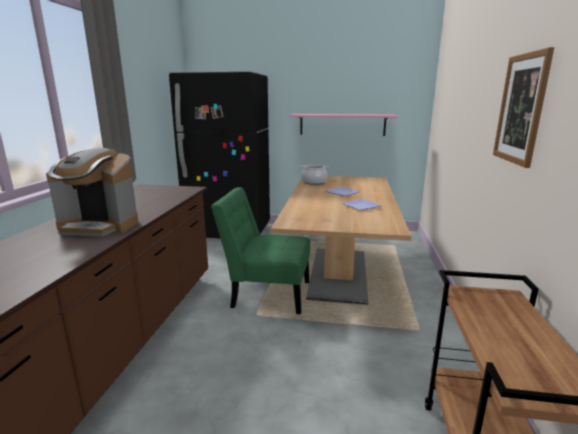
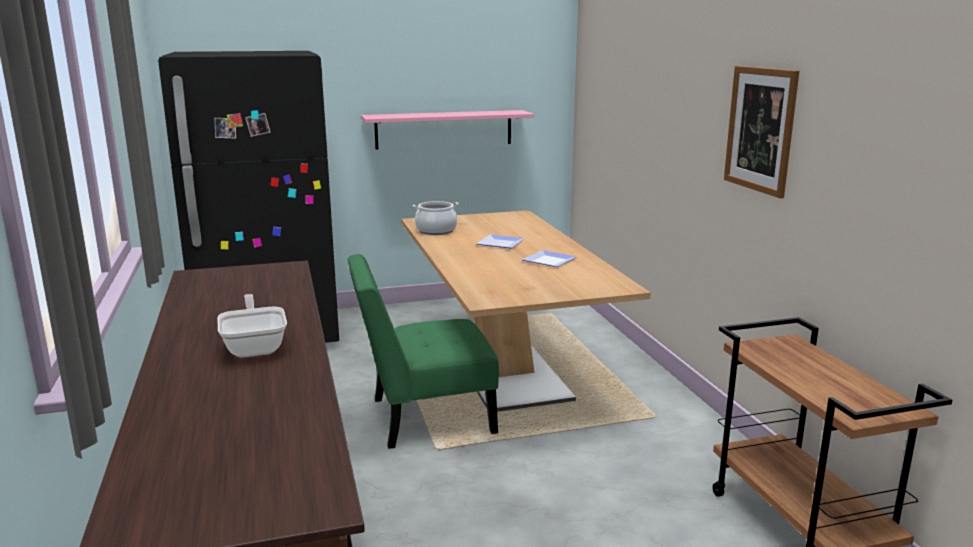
camera: 25 degrees left, 0 degrees up
(99, 226) = (255, 347): coffee machine -> frying pan

